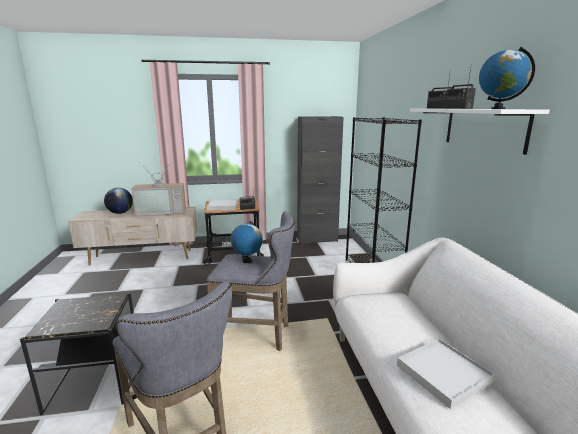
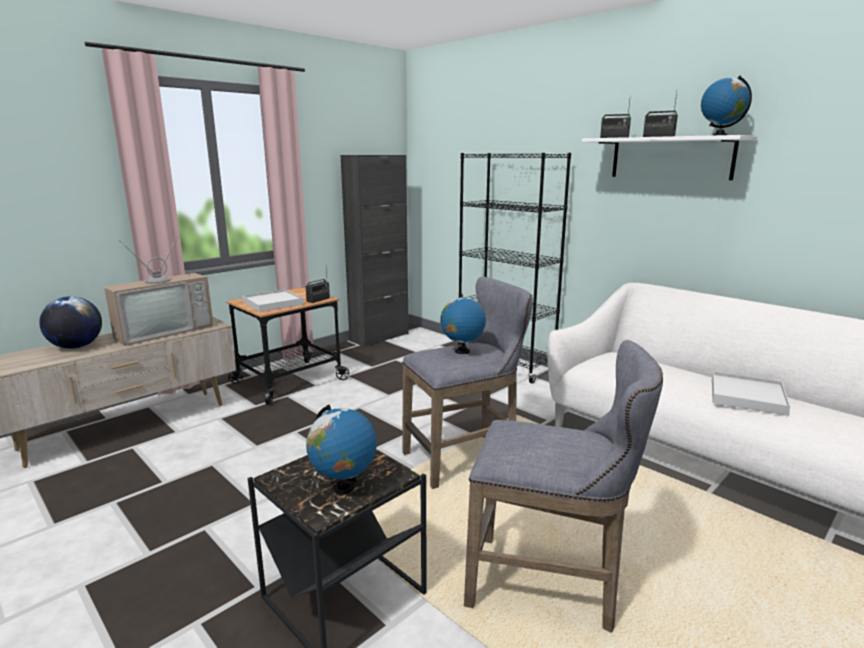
camera: 35 degrees left, 0 degrees up
(71, 320) = (344, 488): none -> globe

